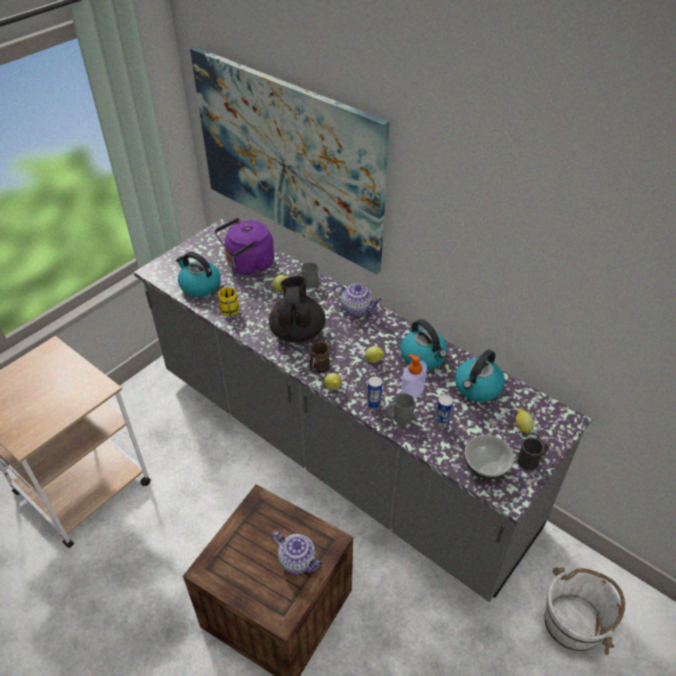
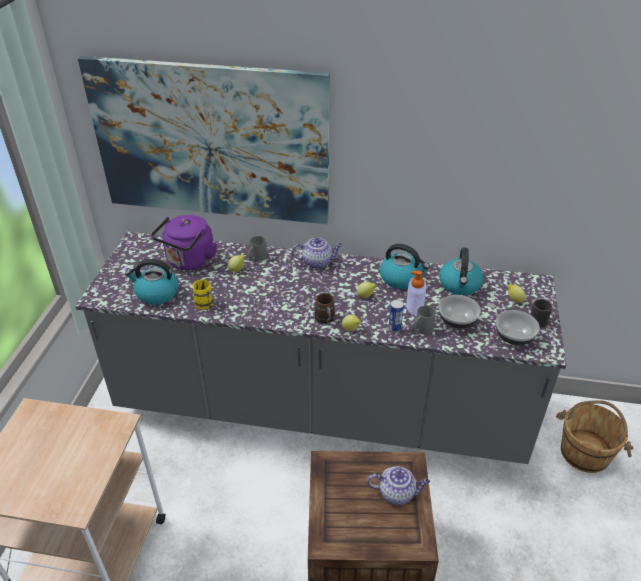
camera: 30 degrees left, 5 degrees down
(297, 331) = (282, 298): black teapot -> none
(441, 423) = (457, 321): can -> bowl
(573, 623) = (585, 452): white bucket -> brown bucket

